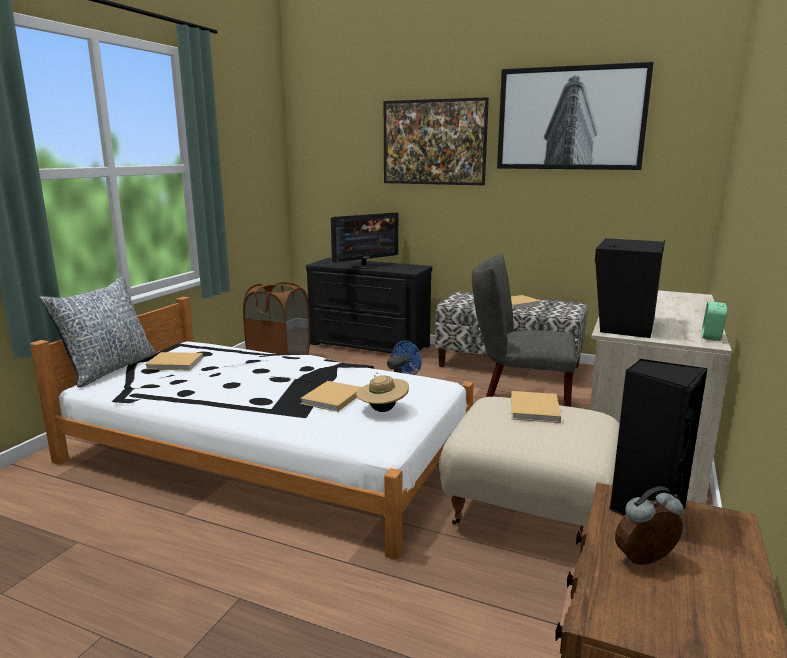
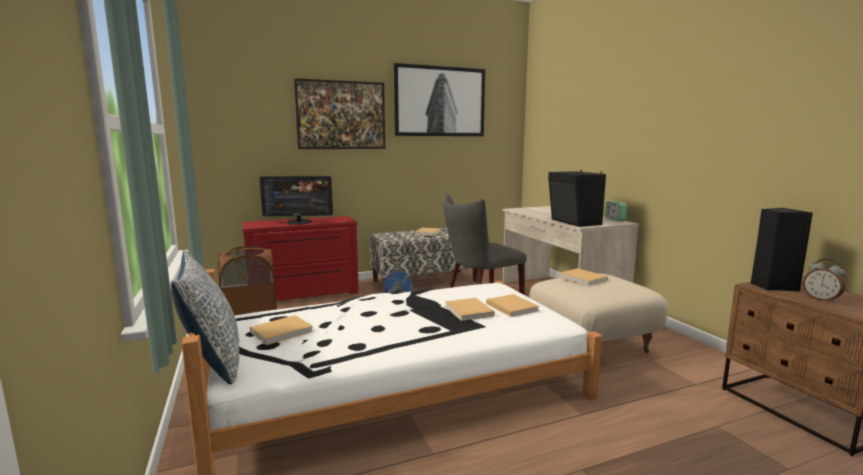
camera: 45 degrees left, 5 degrees down
(364, 266) = (299, 222): monitor -> monitor turned 75 degrees clockwise
(368, 346) = (304, 294): black dresser -> red dresser
(382, 410) = (511, 306): beige hat -> beige book
(646, 562) = (821, 299): alarm clock -> alarm clock turned 60 degrees counterclockwise

